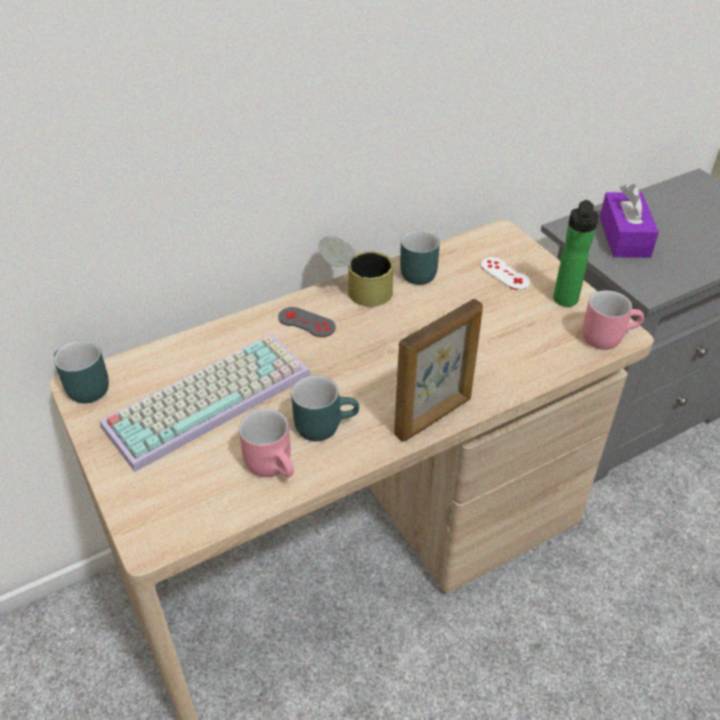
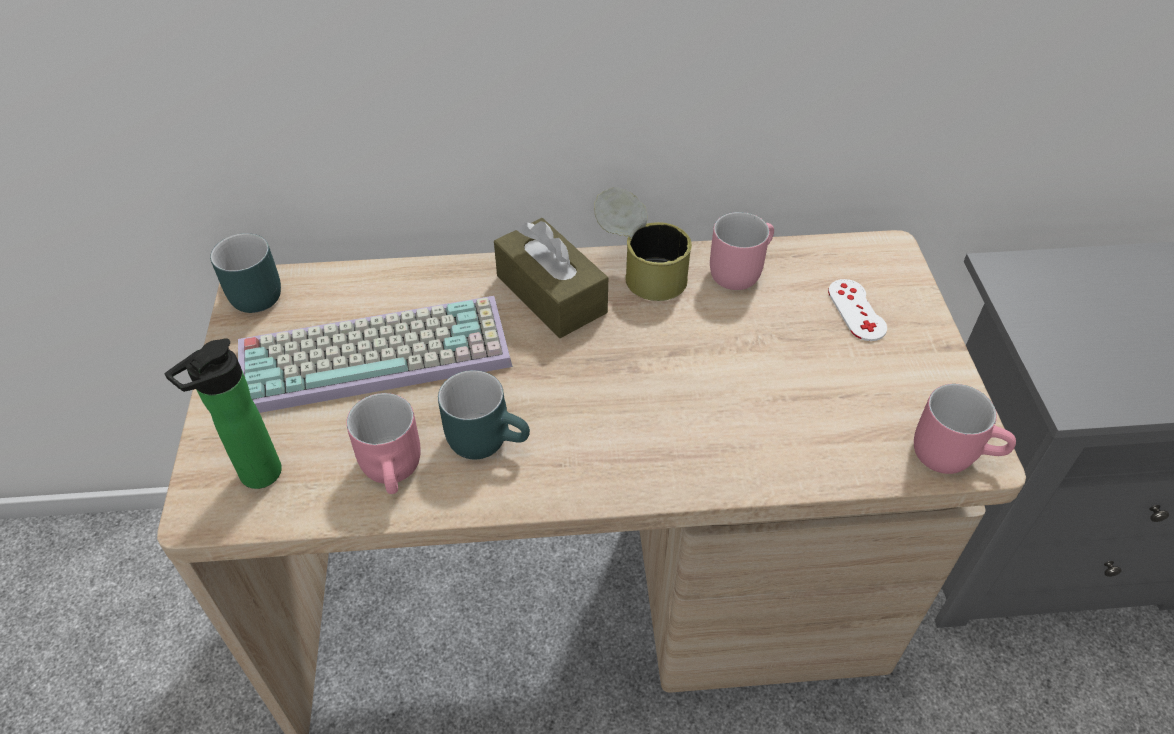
camera: 25 degrees right, 5 degrees up
(306, 322) = (551, 294): grey game controller -> brown tissue box
(418, 271) = (737, 268): turquoise mug -> pink mug
(434, 417) = (632, 481): picture frame -> none
(565, 302) = (920, 379): bottle -> bottle (255, 477)
(624, 237) = (1085, 308): purple tissue box -> none

